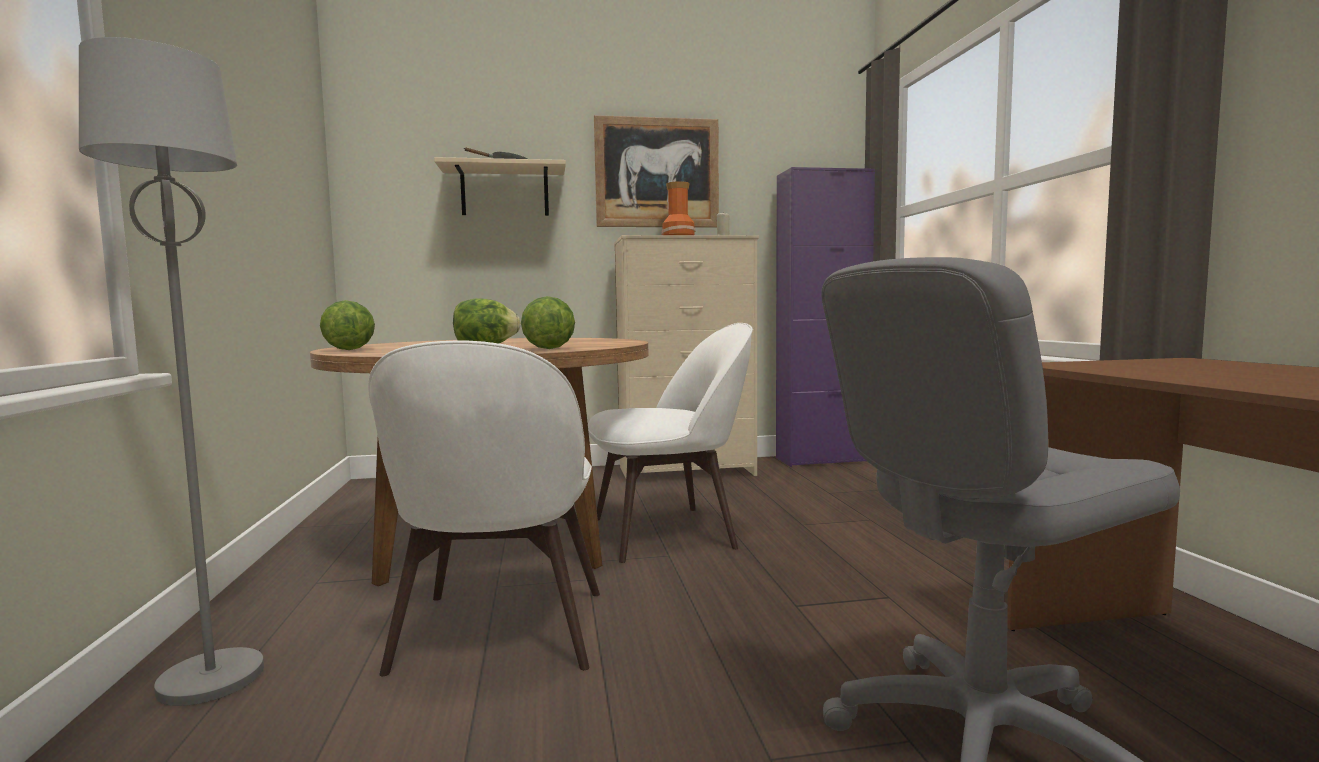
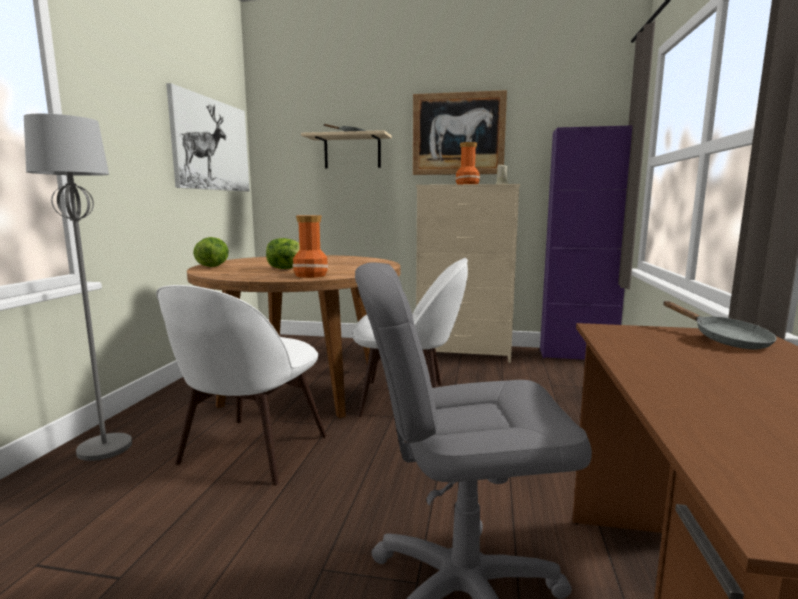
camera: 20 degrees right, 5 degrees up
(290, 165) = (211, 145): none -> picture
(548, 348) = (310, 275): lettuce -> vase
(1182, 362) = (724, 340): none -> grey frying pan

